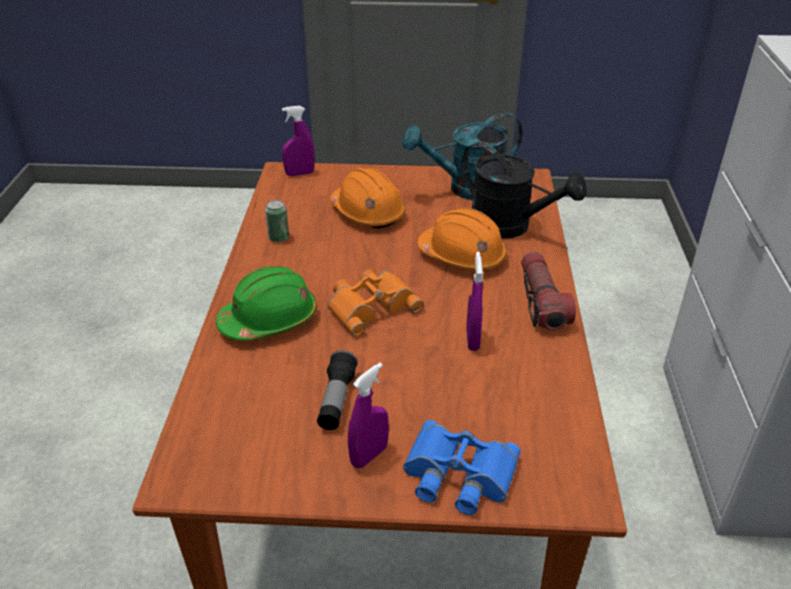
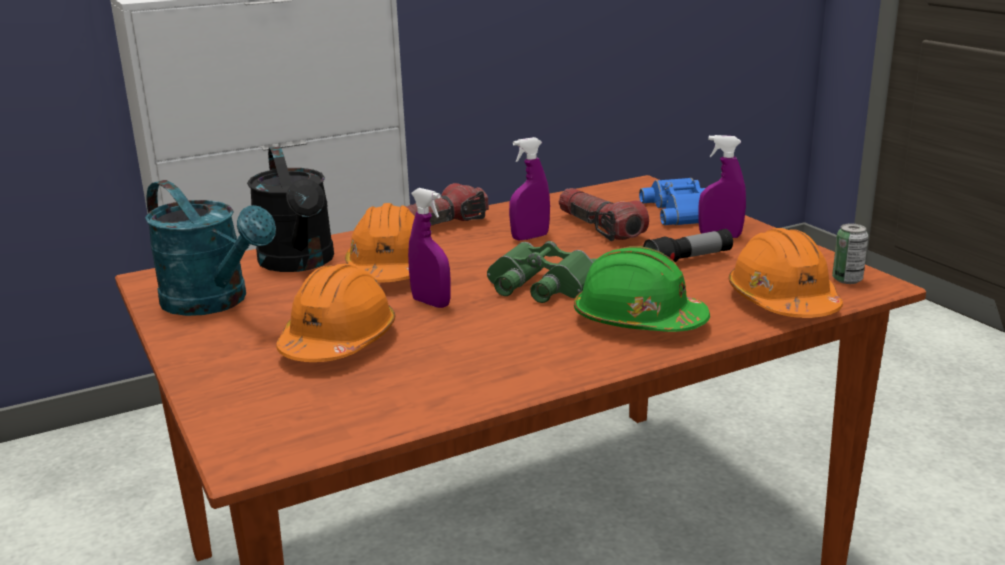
camera: 120 degrees left, 15 degrees down
(215, 402) = (782, 302): none -> orange hard hat
(278, 238) = (470, 377): can -> can (847, 279)
(300, 174) = (247, 436): purple spray bottle -> purple spray bottle (431, 303)
(371, 305) = (539, 285): orange binoculars -> green binoculars
(460, 389) = (600, 228): none -> flashlight
(510, 227) = (300, 263): black watering can -> black watering can turned 150 degrees clockwise

